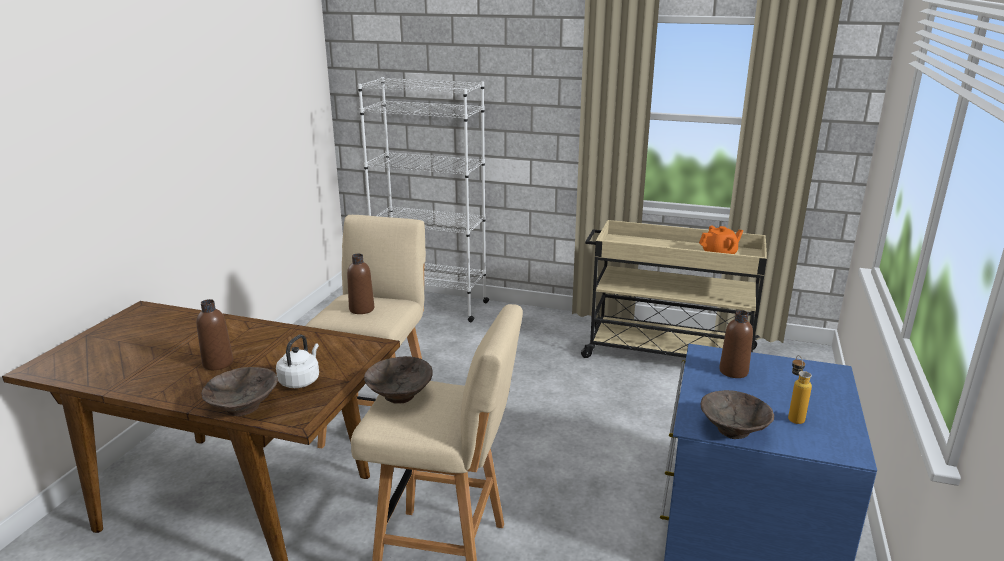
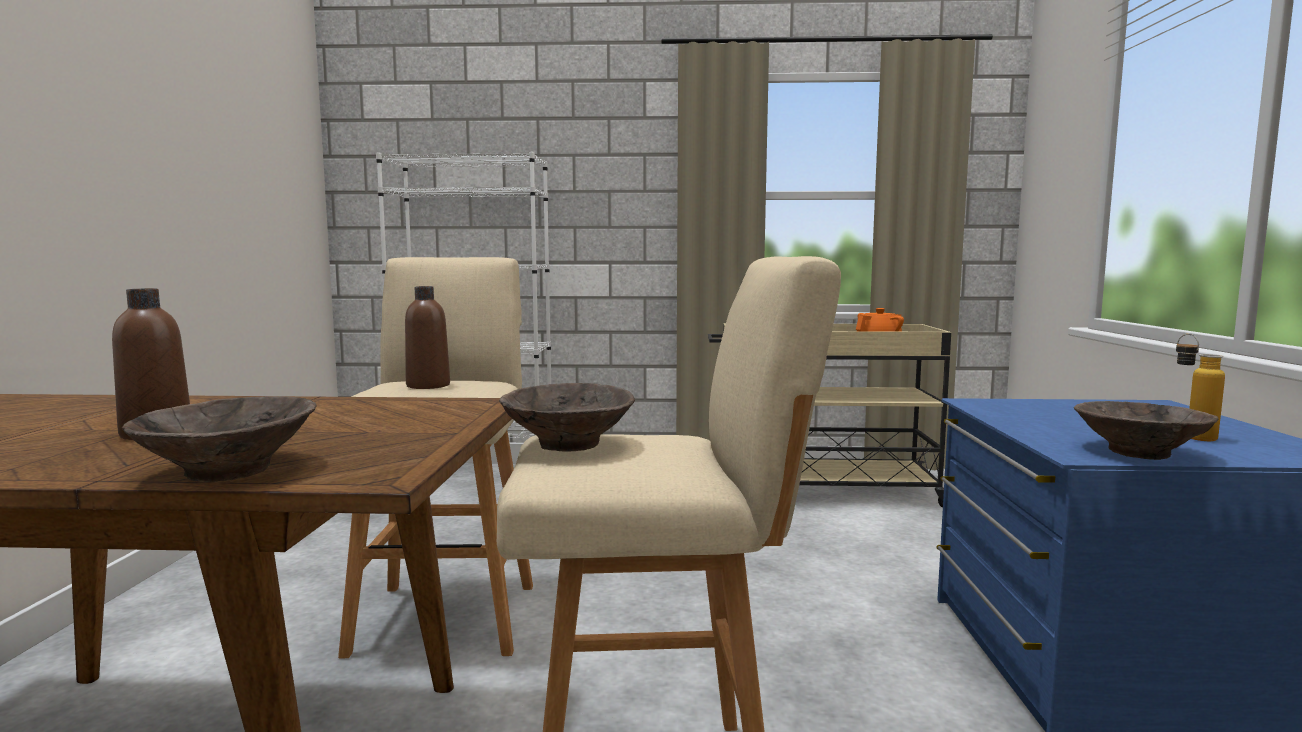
camera: 15 degrees left, 15 degrees down
(300, 380) = (353, 437): white kettle -> none
(733, 371) = (1040, 411): brown bottle -> none

